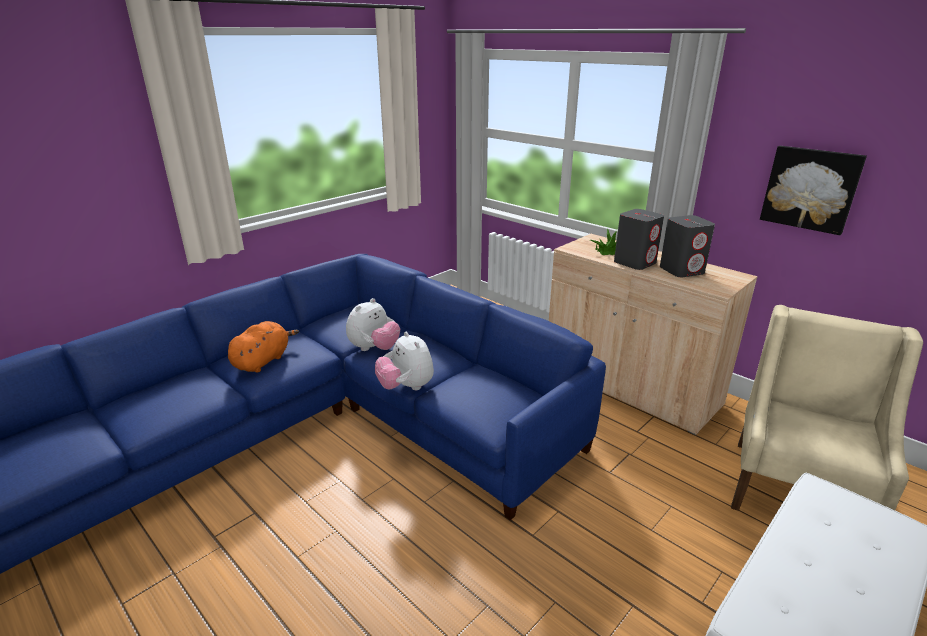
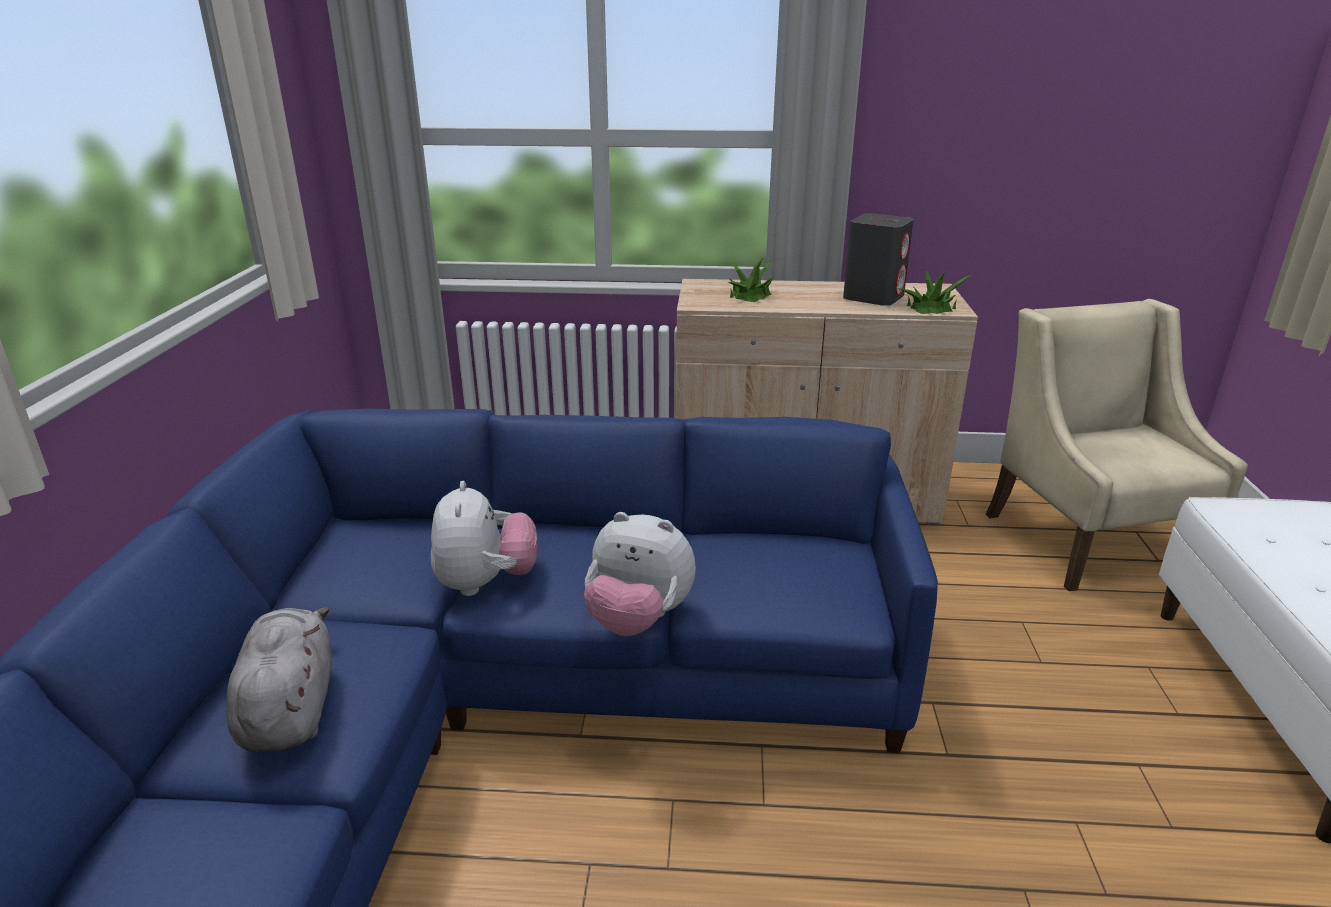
camera: 40 degrees left, 0 degrees up
(263, 361) = (290, 709): orange plush toy -> grey plush toy
(635, 262) = (808, 301): grey speaker -> none
(706, 286) = (931, 307): none -> potted plant
(810, 189) = (987, 153): picture -> none

